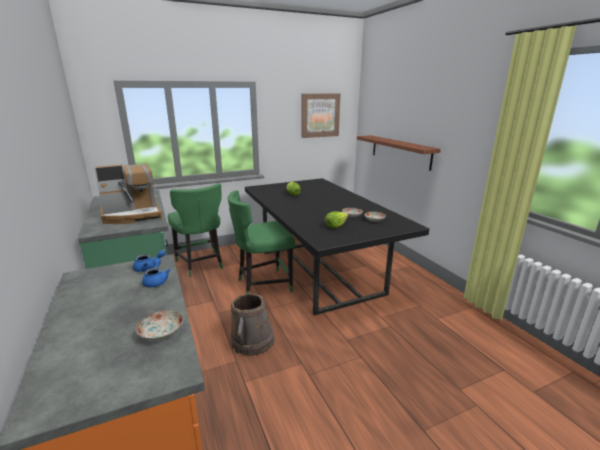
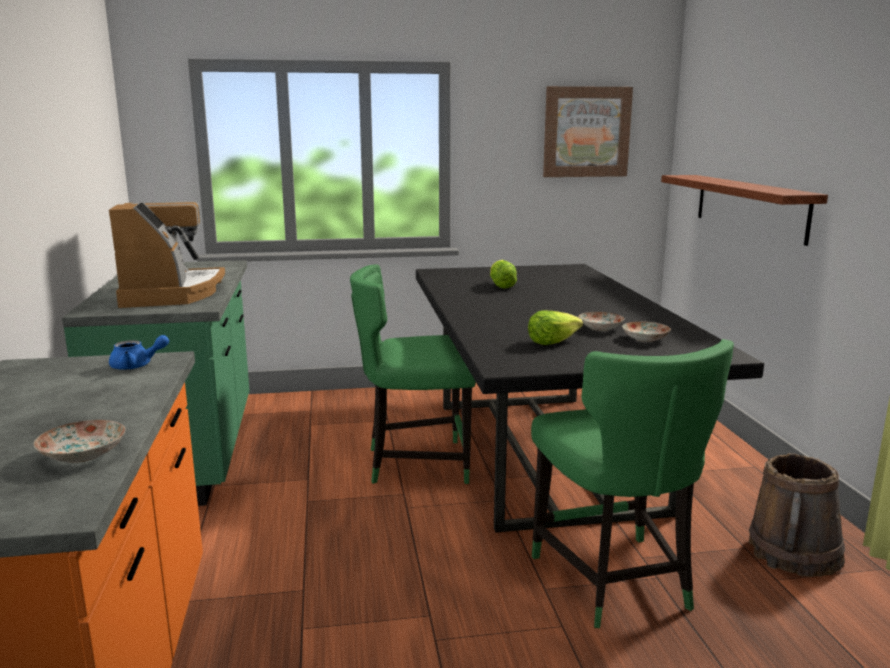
camera: 15 degrees right, 5 degrees down
(132, 215) = (172, 293): coffee machine -> coffee machine turned 90 degrees counterclockwise
(156, 281) = (135, 385): blue teapot -> none
(201, 264) = (312, 415): green chair -> green chair (614, 582)
(252, 341) = (349, 561): brown bucket -> brown bucket (794, 553)

